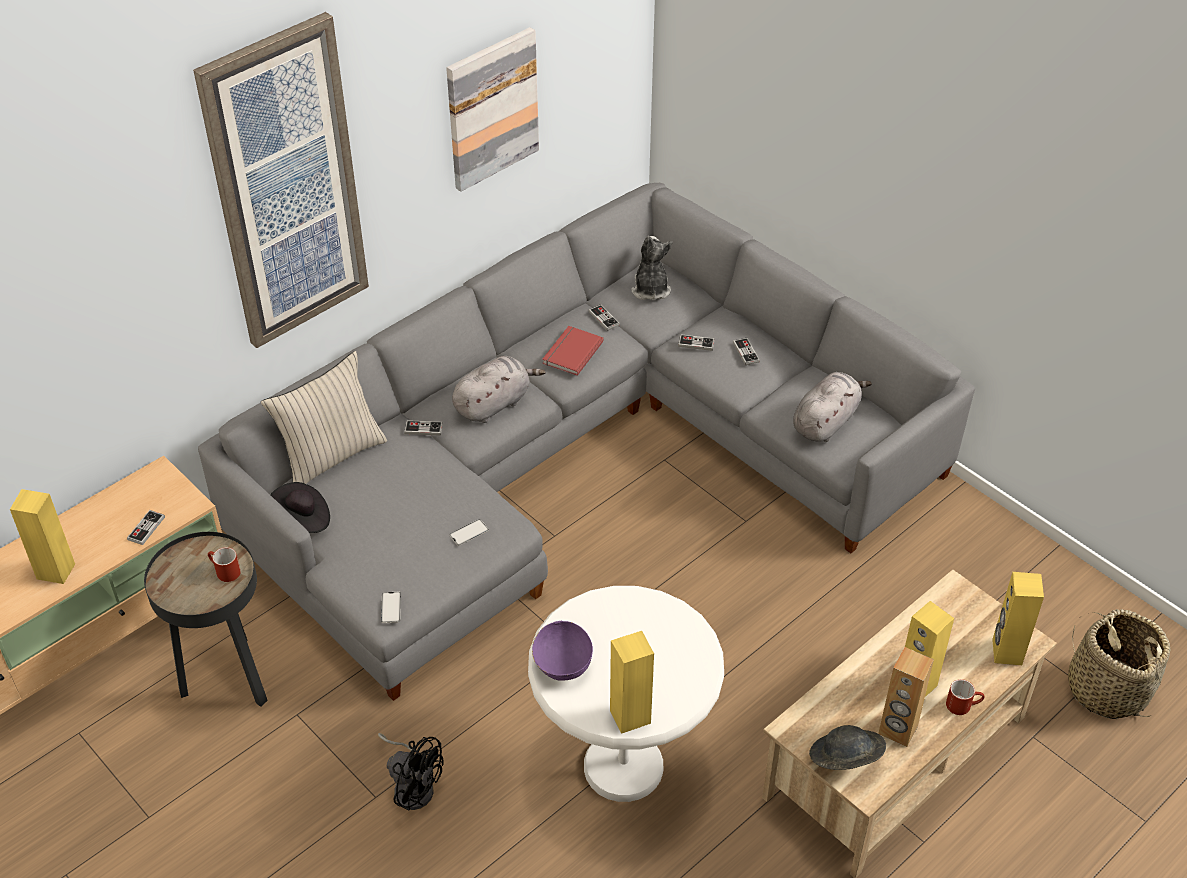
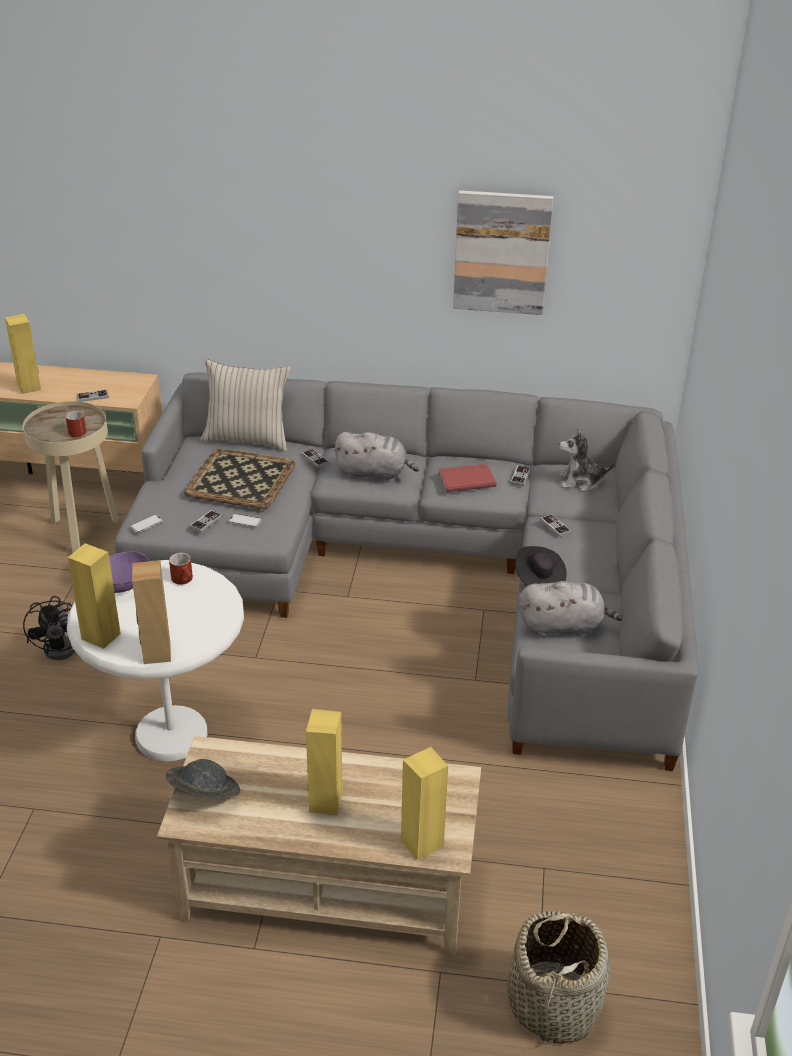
camera: 50 degrees right, 10 degrees down
(229, 679) = (83, 532): black side table -> beige side table
(286, 186) = (293, 215): picture -> none
(302, 519) = (181, 454): black hat -> black hat (538, 581)
(402, 497) = (242, 479): none -> tray
(650, 289) = (581, 482): plush toy -> plush toy turned 135 degrees counterclockwise
(746, 352) = (579, 552): game controller -> game controller (206, 522)
(897, 730) = (264, 812): brown speaker -> brown speaker (156, 653)
(963, 705) = (332, 841): red mug -> red mug (184, 580)

